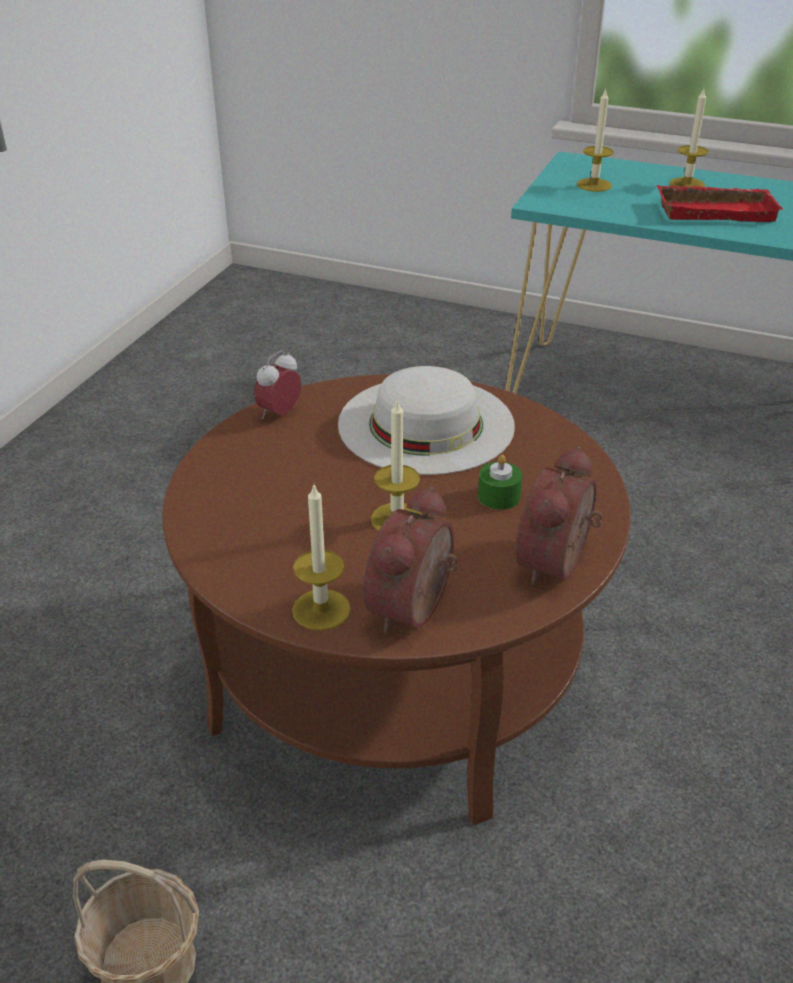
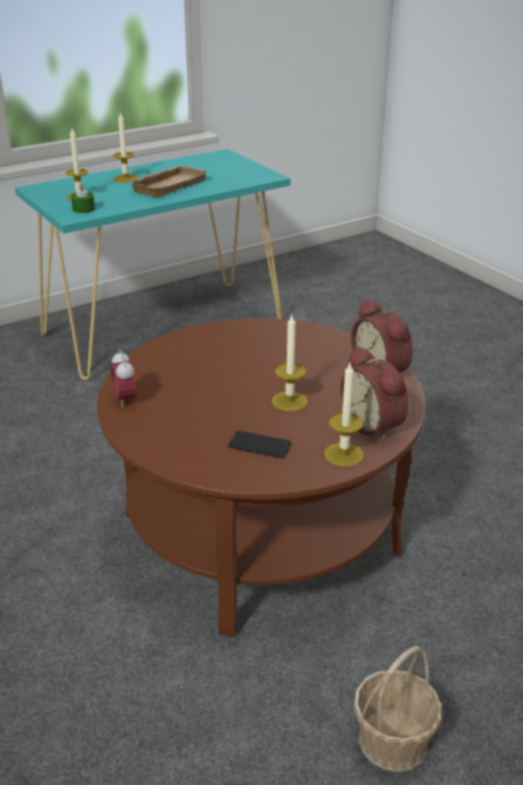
camera: 55 degrees left, 5 degrees down
(279, 537) = (259, 445): none -> phone
(426, 424) = (209, 357): white hat -> none
(499, 496) = (306, 364): green candle -> green candle (83, 209)
(716, 210) = (168, 185): red tray -> beige tray

